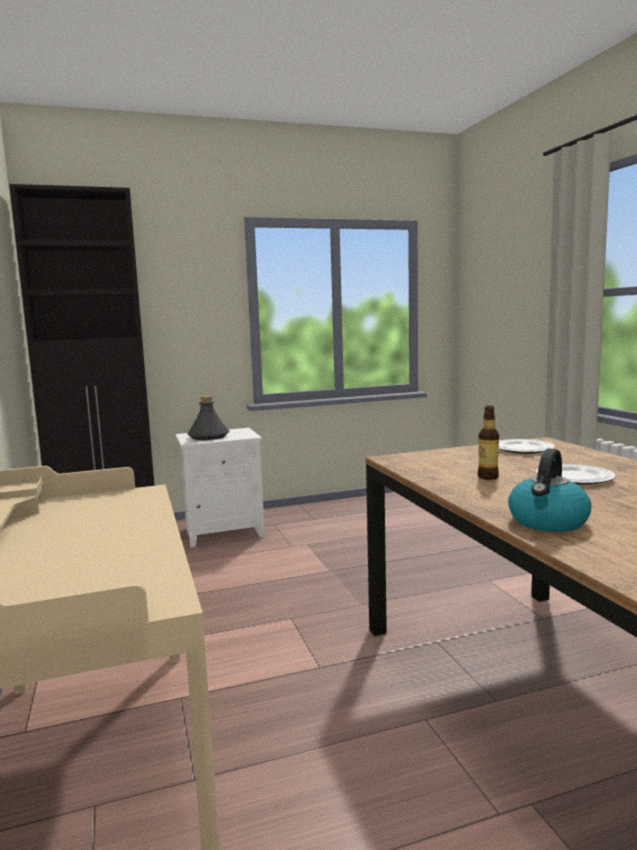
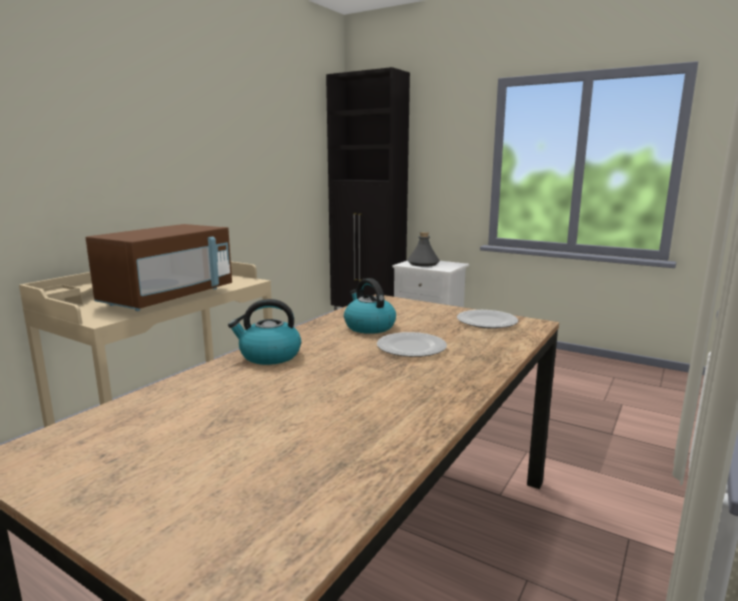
camera: 50 degrees right, 5 degrees up
(121, 542) = (169, 297): none -> brown microwave
(488, 477) = (369, 327): bottle -> kettle

